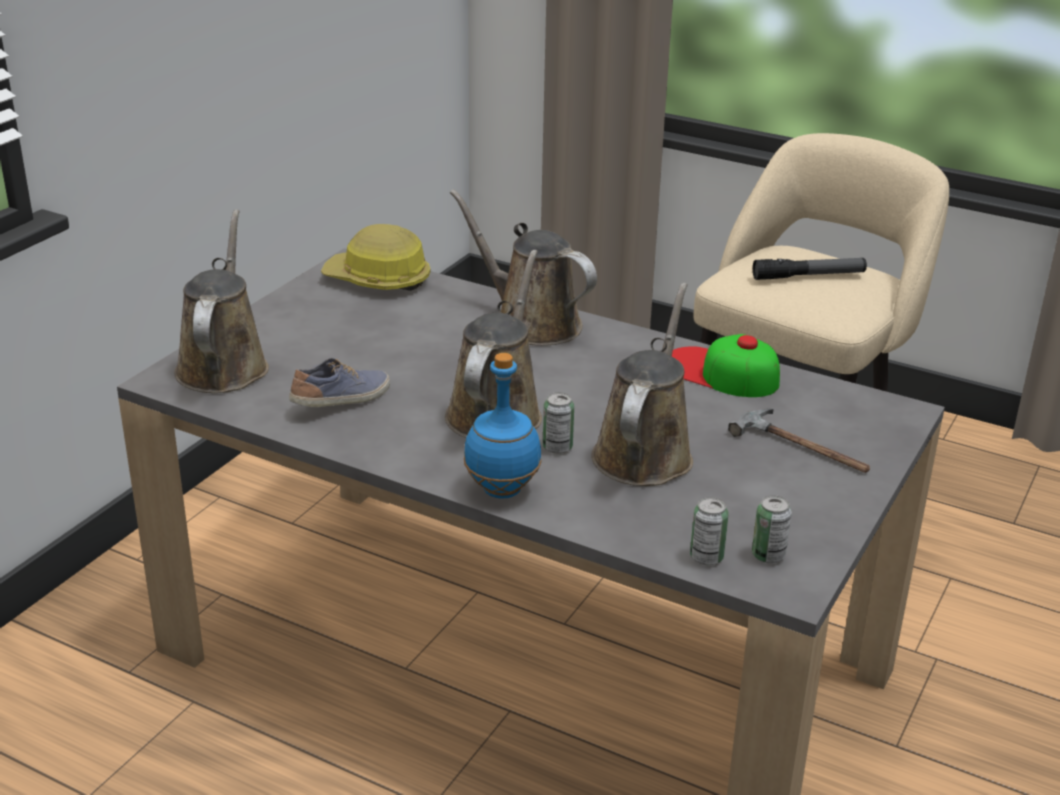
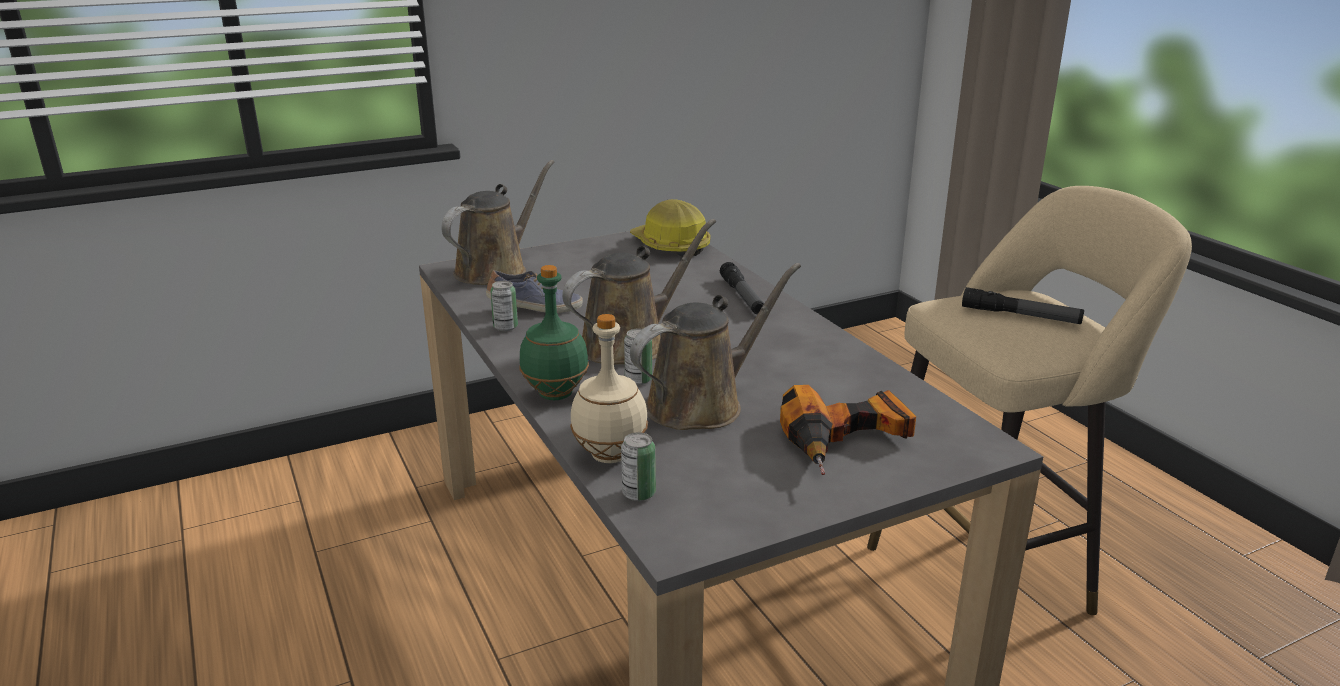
camera: 35 degrees right, 5 degrees down
(503, 489) = (556, 394): blue bottle -> green bottle
(531, 323) = (742, 296): brown watering can -> flashlight
(637, 532) = (610, 456): none -> beige bottle
(719, 372) = (850, 368): cap -> none
(768, 555) = (693, 512): can -> can (505, 327)
(804, 447) = (847, 444): hammer -> power drill

